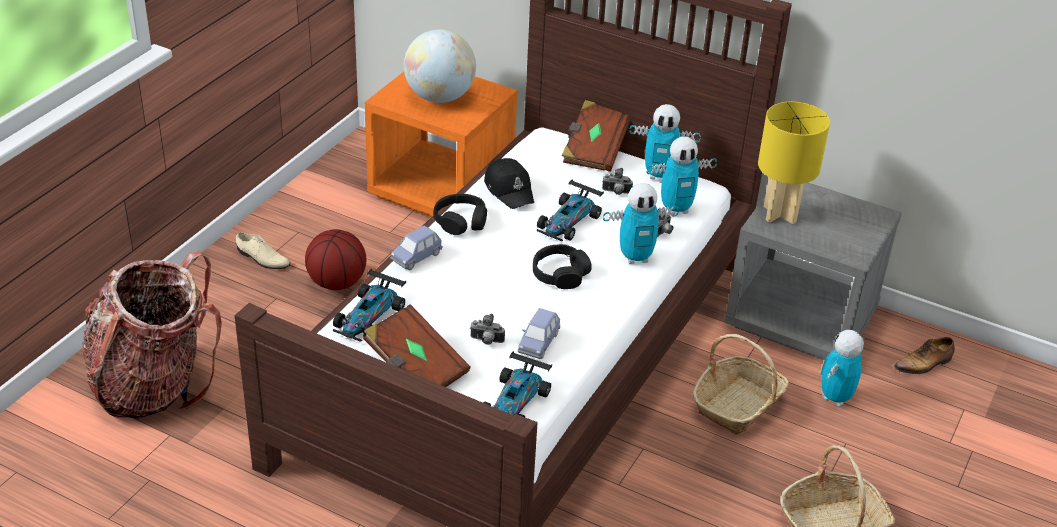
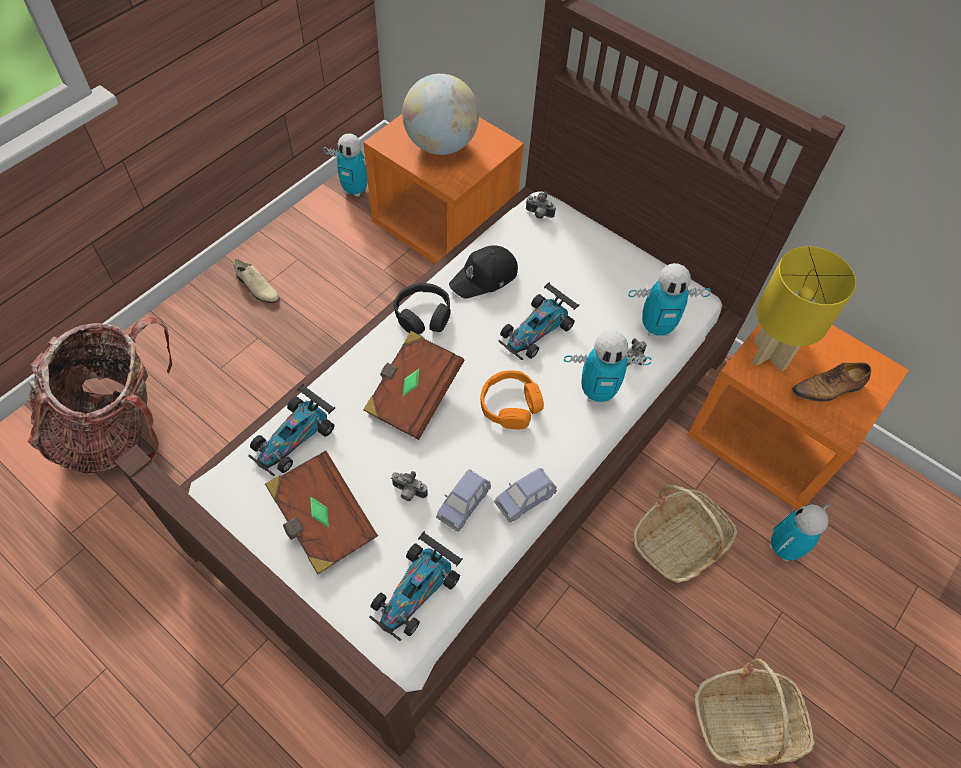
camera: 10 degrees right, 20 degrees up
(337, 283) = (319, 327): basketball -> none
(416, 257) = (364, 360): blue toy car -> blue toy car (525, 499)
(510, 190) = (485, 278): black cap -> black cap turned 75 degrees clockwise
(560, 274) = (510, 405): black headphones -> orange headphones
(594, 150) = (587, 232): brown book -> brown book (413, 395)
(616, 192) = (597, 296): camera -> camera (538, 214)
(659, 175) = (649, 277): toy robot -> toy robot (355, 190)
(801, 319) = (768, 438): grey nightstand -> orange nightstand
(924, 364) = (886, 517): shoe -> shoe (829, 388)

